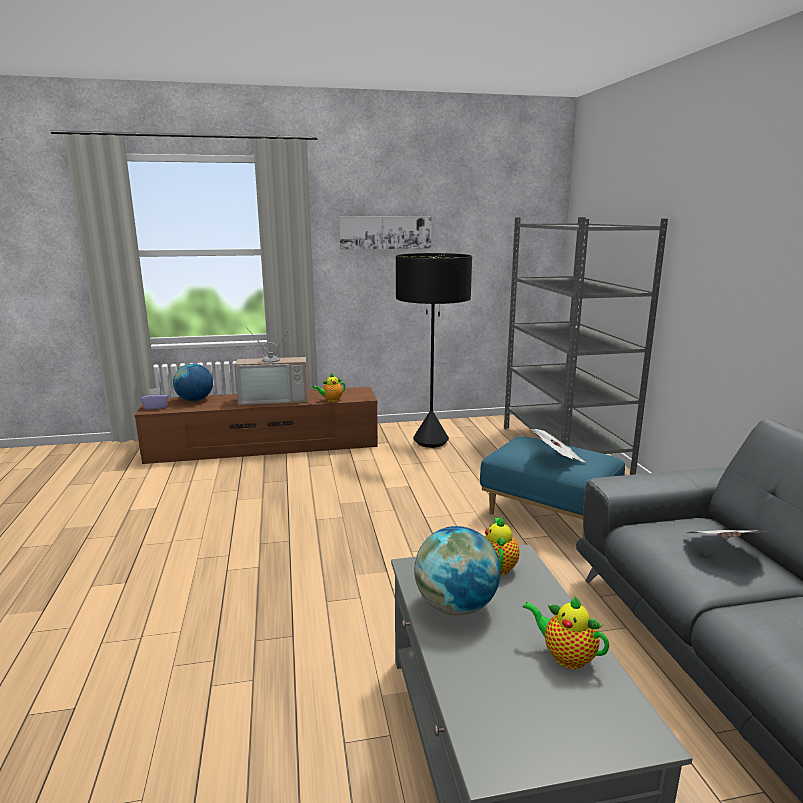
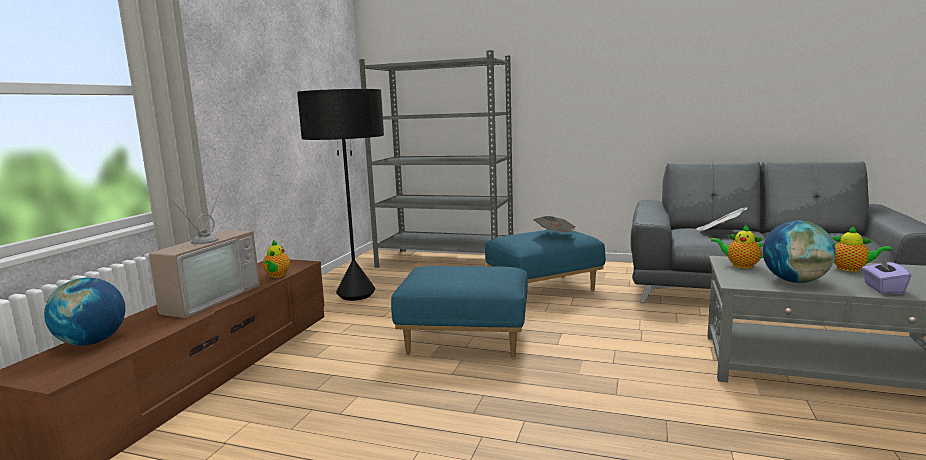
camera: 60 degrees left, 5 degrees down
(156, 407) = (52, 373): purple tissue box -> purple tissue box (883, 288)
(378, 508) = (464, 342): none -> blue ottoman
(385, 232) = (245, 71): picture -> none
(565, 656) = (851, 269): teapot -> teapot turned 120 degrees counterclockwise

